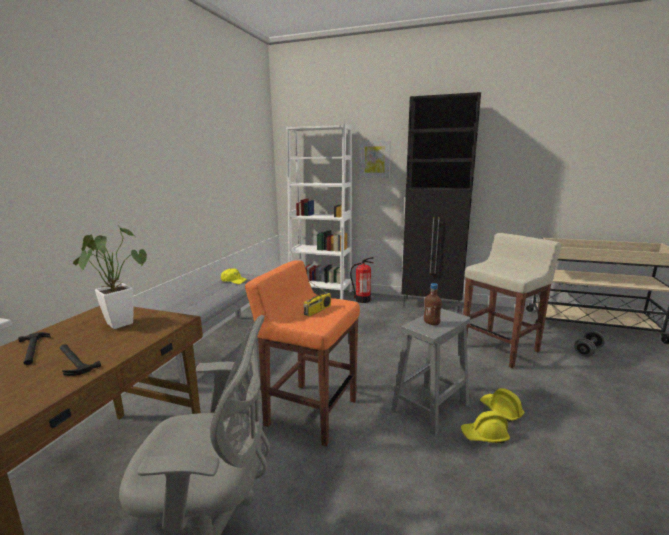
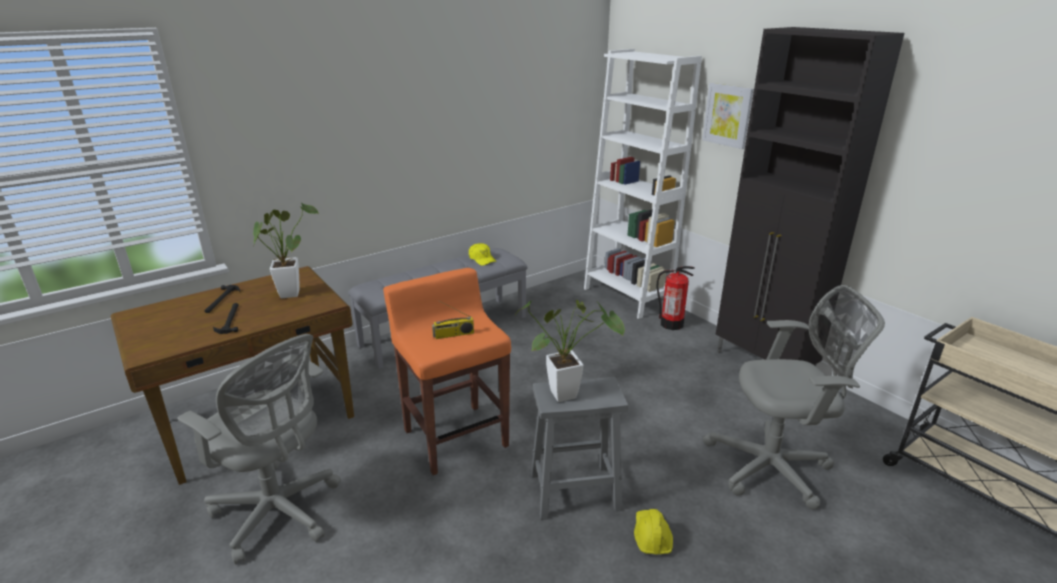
camera: 35 degrees right, 10 degrees up
(431, 323) = (569, 394): brown bottle -> potted plant
(484, 435) = (592, 549): yellow hard hat -> none
(500, 348) = (774, 467): beige stool -> grey office chair
(588, 351) = (921, 535): grey dumbbell -> none

